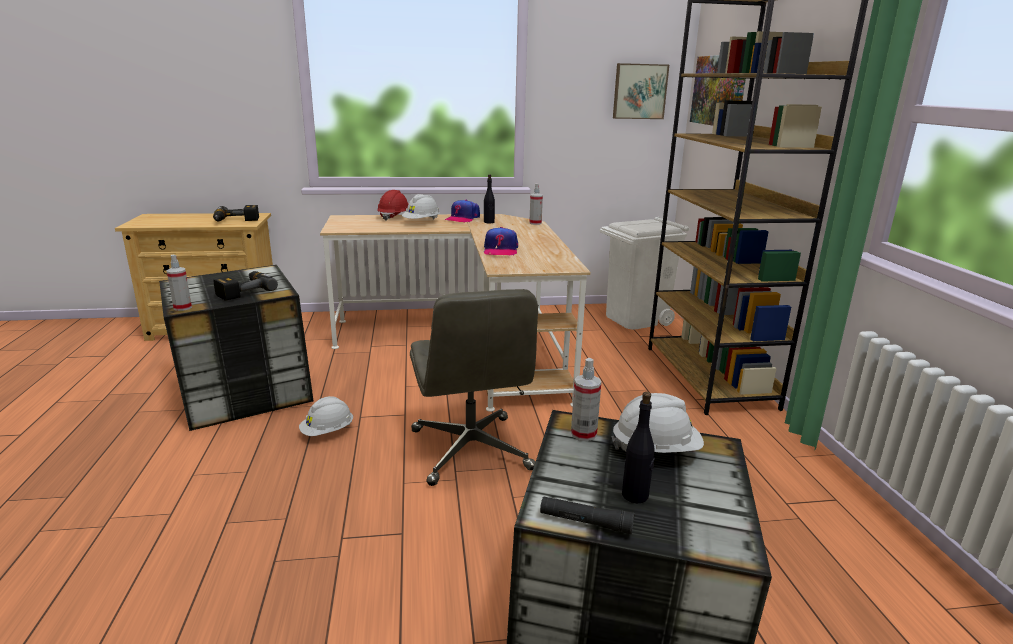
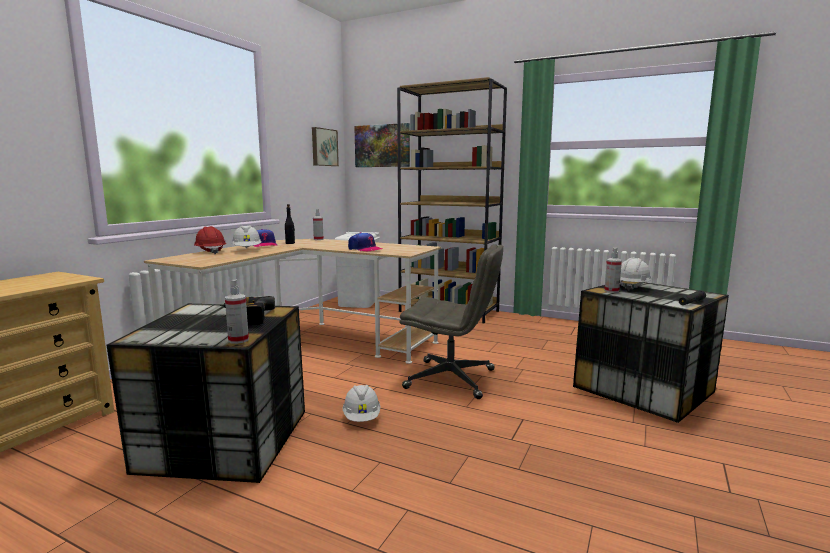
camera: 55 degrees left, 10 degrees down
(236, 221) = (53, 280): power drill -> none
(635, 495) = (670, 295): black bottle -> none

